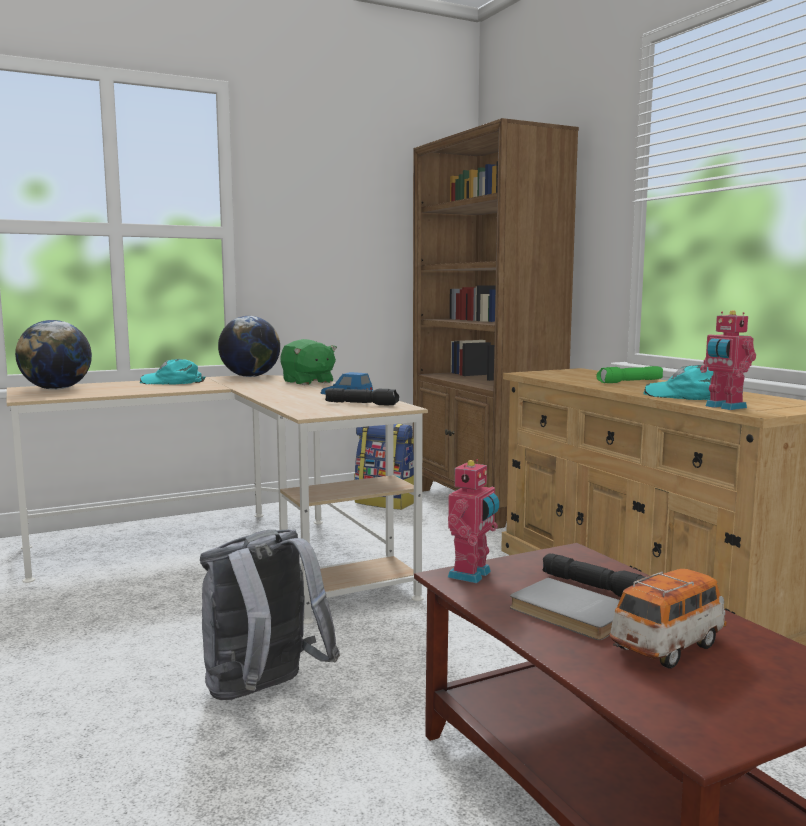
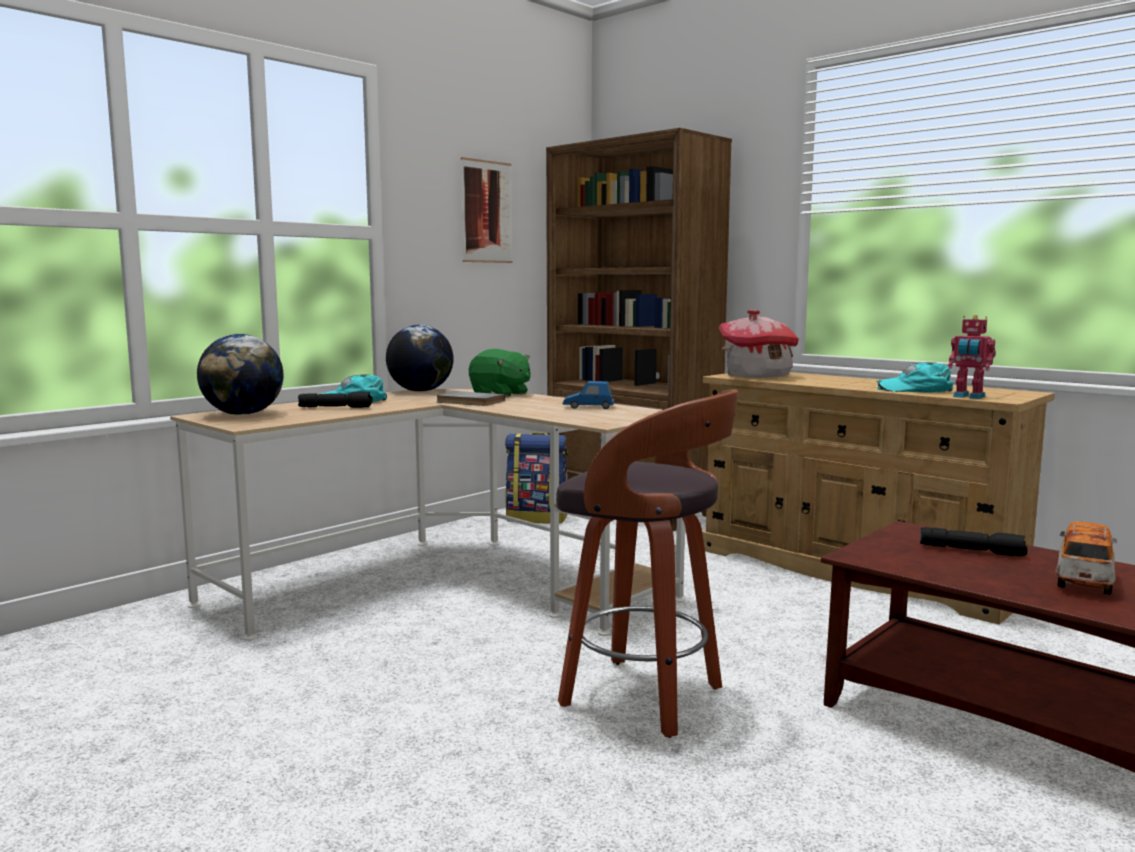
camera: 20 degrees left, 0 degrees up
(263, 693) = (646, 698): grey backpack -> stool
(350, 212) = (486, 212): none -> picture
(362, 404) = (622, 412): black flashlight -> black flashlight (336, 407)
(472, 575) = (868, 553): toy robot -> none
(558, 375) = (757, 376): none -> toy house
(569, 614) = (986, 570): grey book -> grey book (469, 402)
(630, 382) = (835, 380): green flashlight -> none

